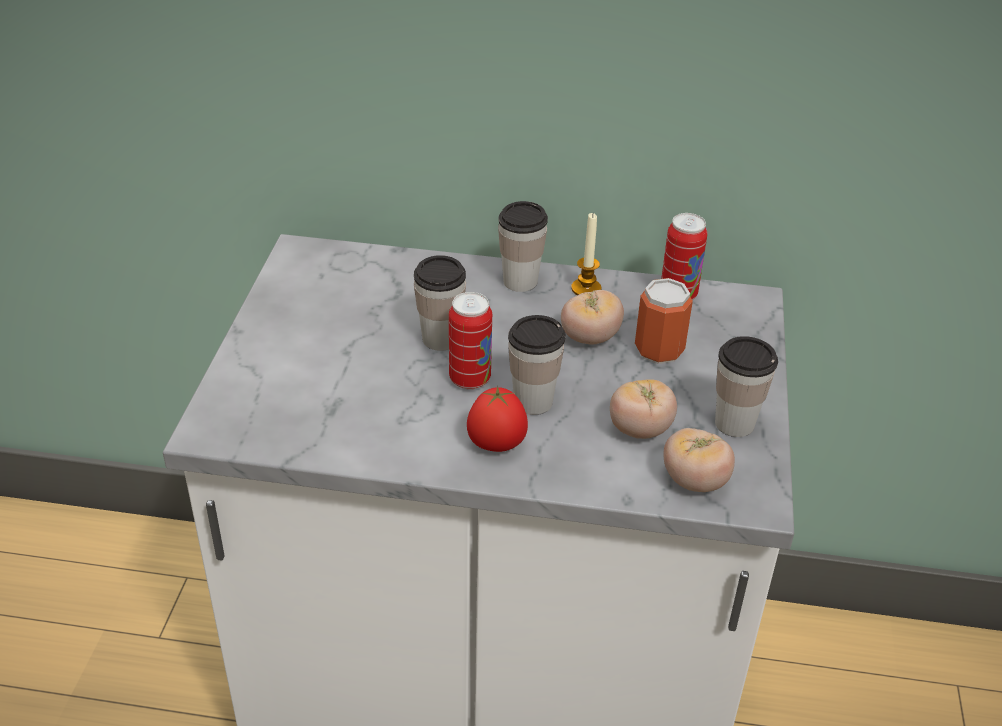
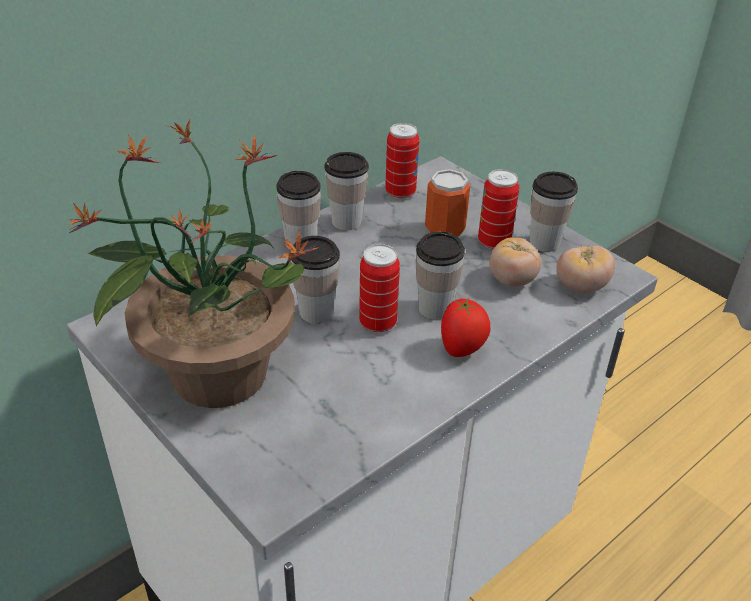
camera: 50 degrees left, 0 degrees up
(309, 329) = (216, 373): none -> potted plant
(586, 289) = (346, 222): candle -> cup
(590, 337) = (398, 248): tomato -> none
(685, 390) = (494, 242): none -> can

